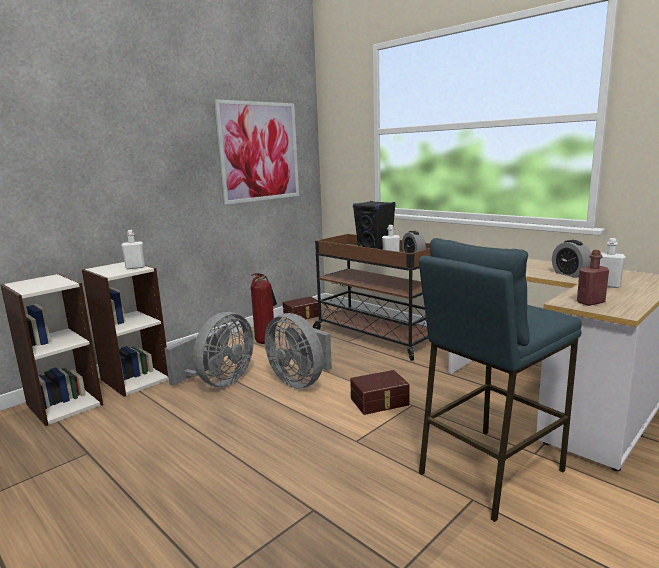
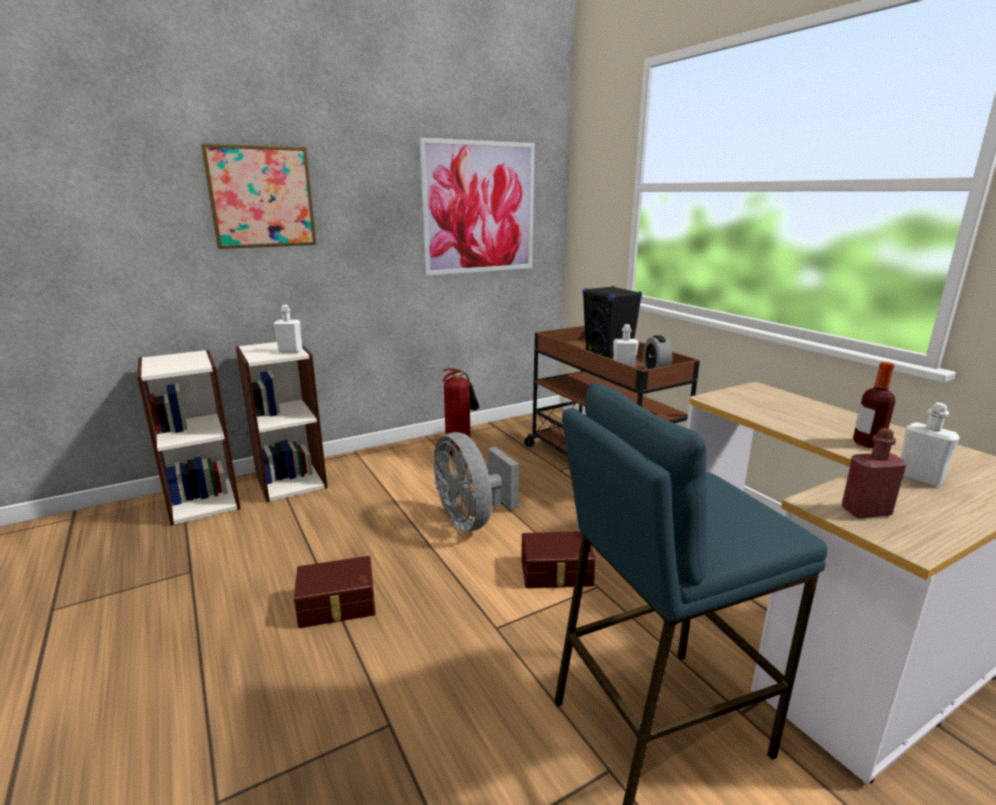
camera: 15 degrees right, 5 degrees up
(98, 146) = (261, 197): none -> picture
(219, 382) = (377, 502): grey fan -> none
(302, 316) = (522, 423): brown storage box -> brown storage box (337, 605)
(570, 274) = (867, 443): alarm clock -> bottle

